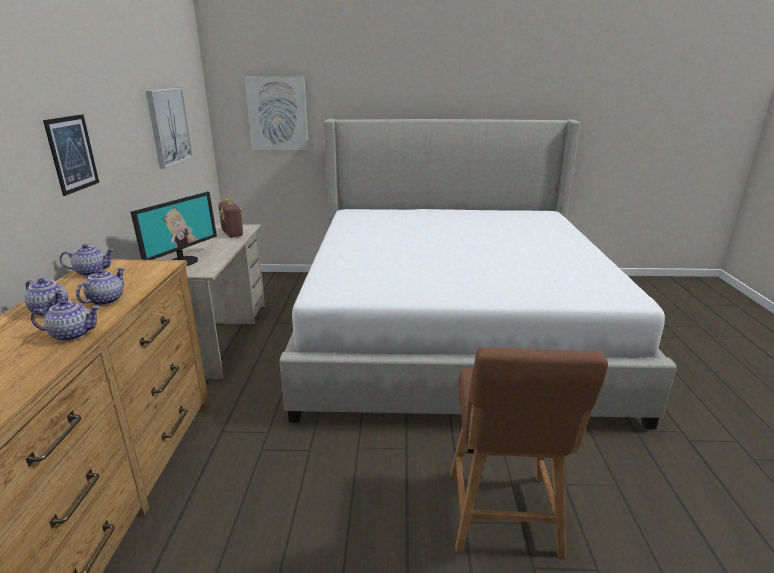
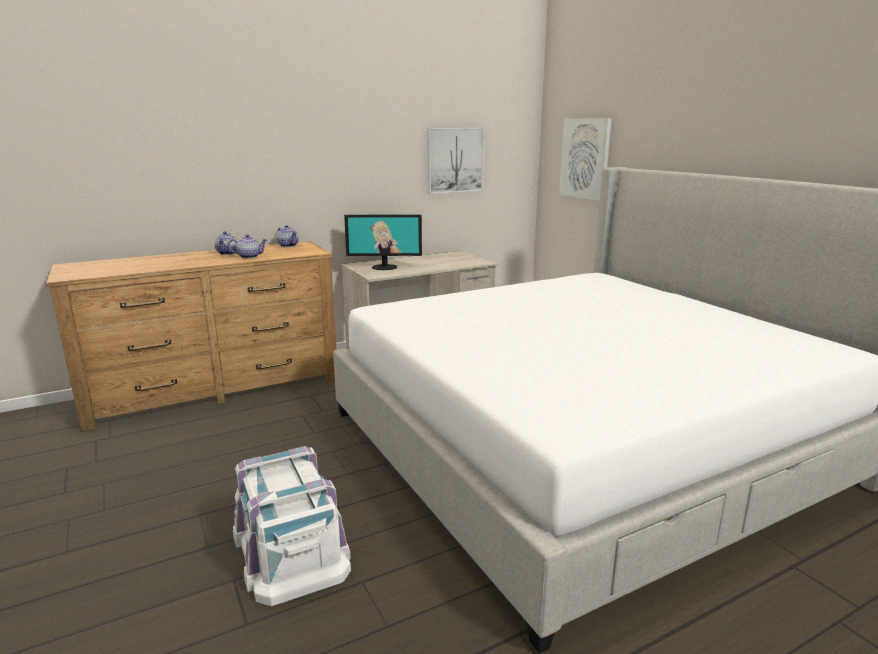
camera: 60 degrees right, 5 degrees down
(72, 154) = (316, 166): picture -> none
(72, 334) = (201, 262): teapot -> none
(233, 234) = (460, 263): radio -> none
(503, 517) = (289, 548): brown chair -> white storage box

